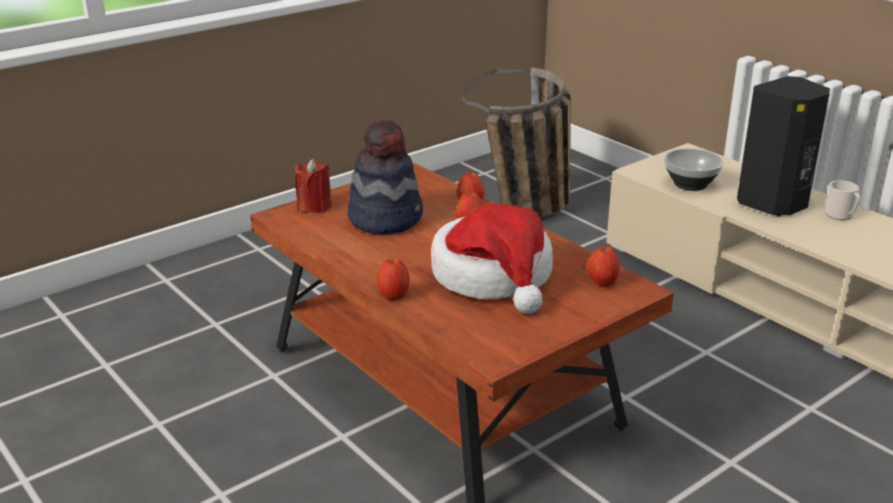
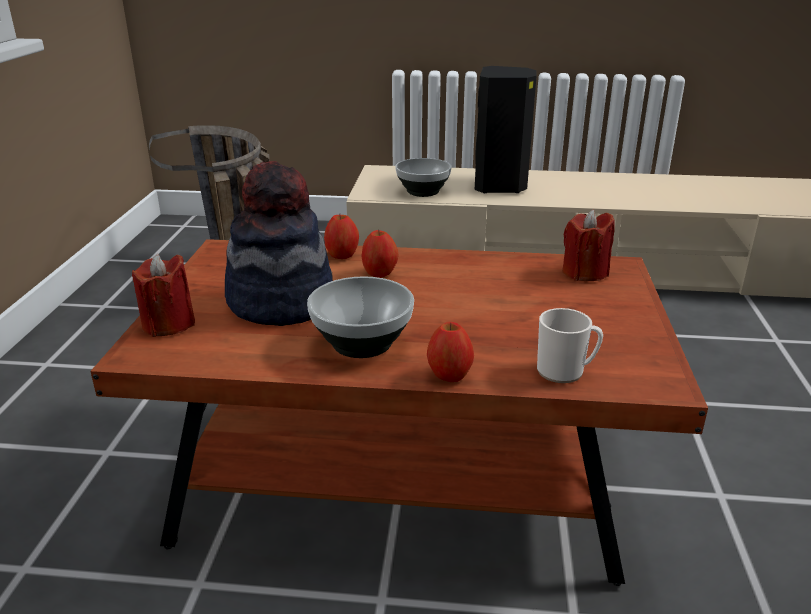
camera: 45 degrees left, 0 degrees up
(384, 259) = (363, 343): none -> bowl
(494, 276) = (498, 309): hat -> none
(602, 282) = (584, 272): apple -> red candle
(841, 216) = (551, 180): mug -> mug (565, 371)

